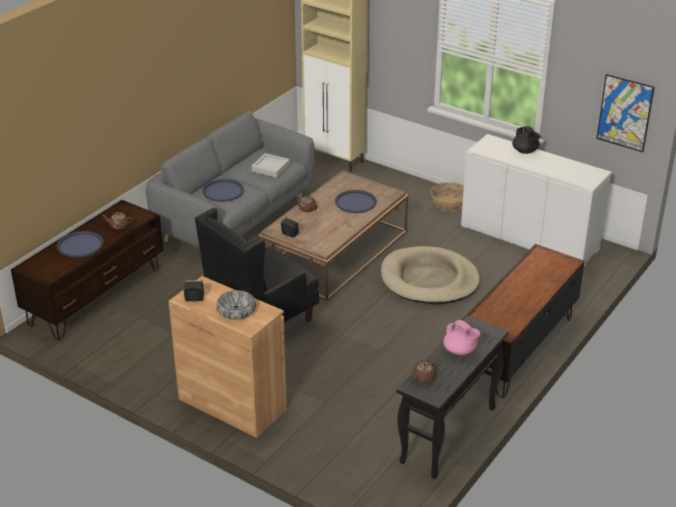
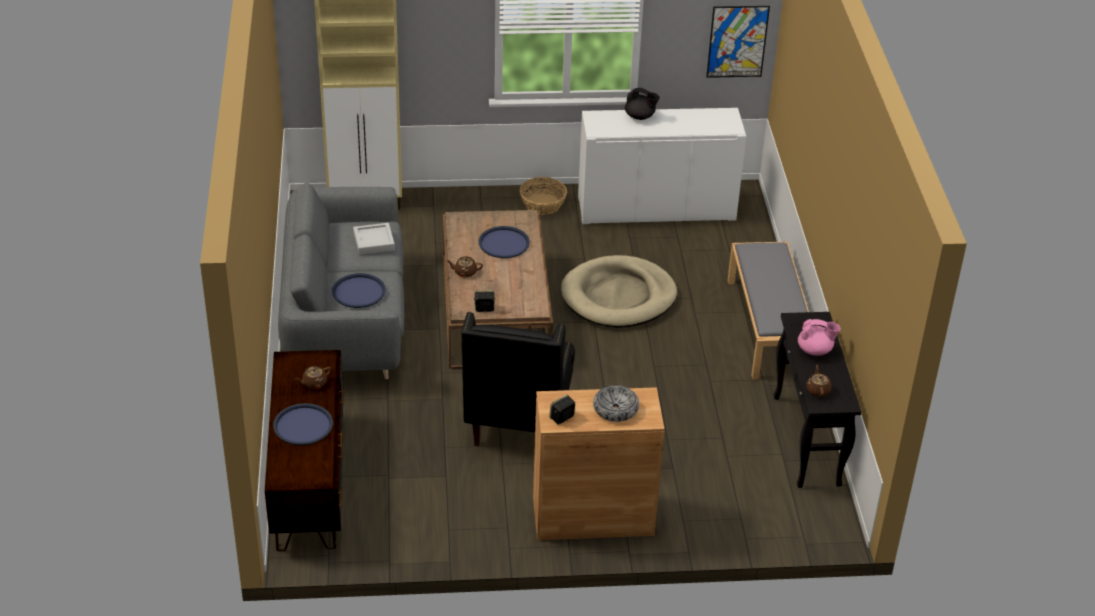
camera: 40 degrees left, 5 degrees up
(517, 348) = (768, 328): brown tv stand -> grey bench

